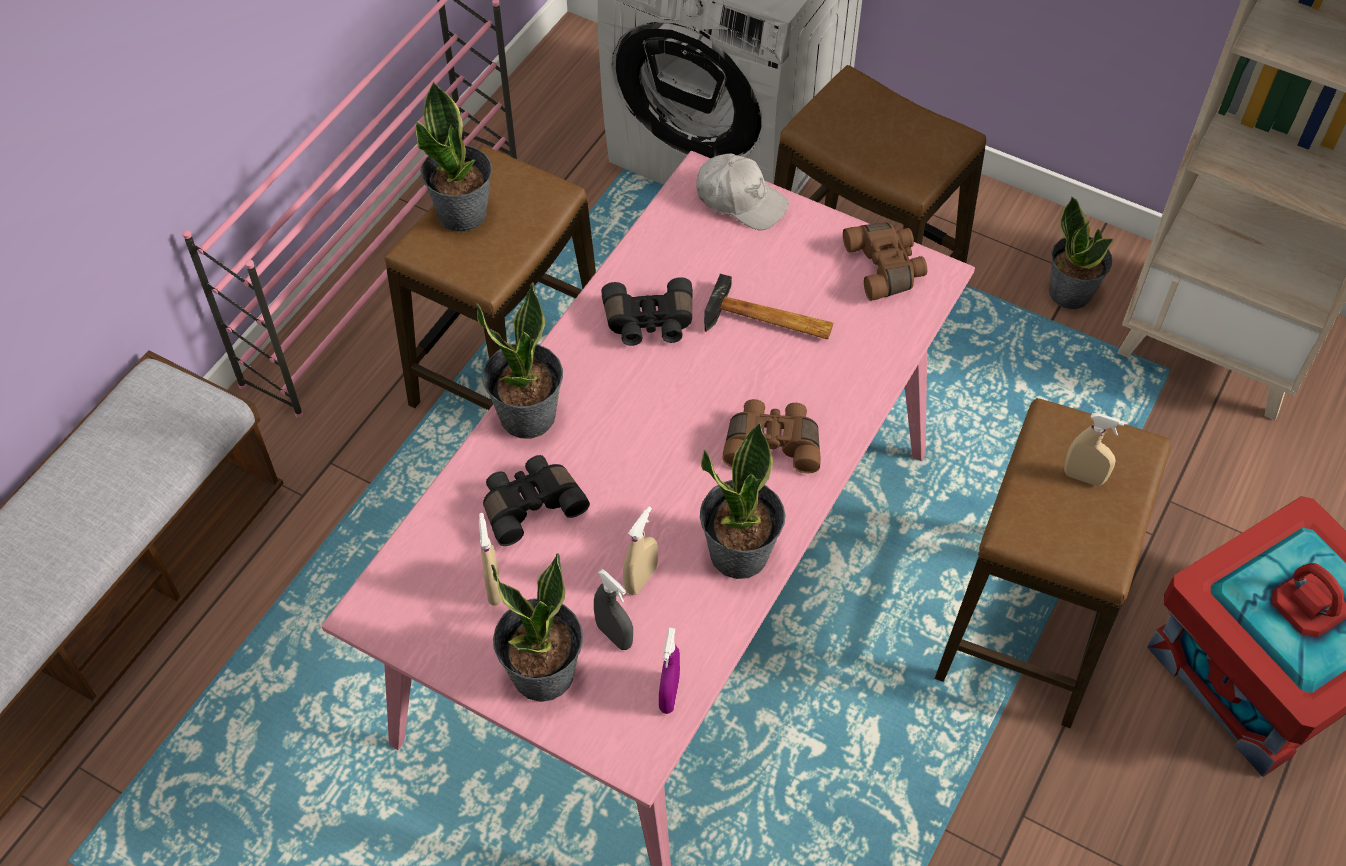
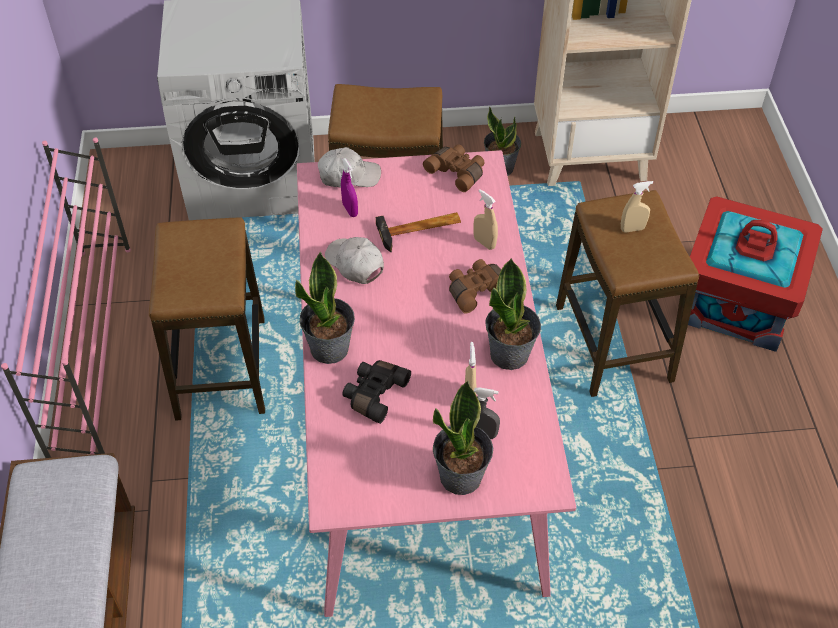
camera: 35 degrees left, 5 degrees down
(463, 213) = (179, 265): potted plant -> none
(493, 588) = (392, 449): beige spray bottle -> beige spray bottle (484, 243)
(649, 323) = (355, 264): black binoculars -> white cap
(669, 694) = (537, 446): purple spray bottle -> purple spray bottle (350, 210)

